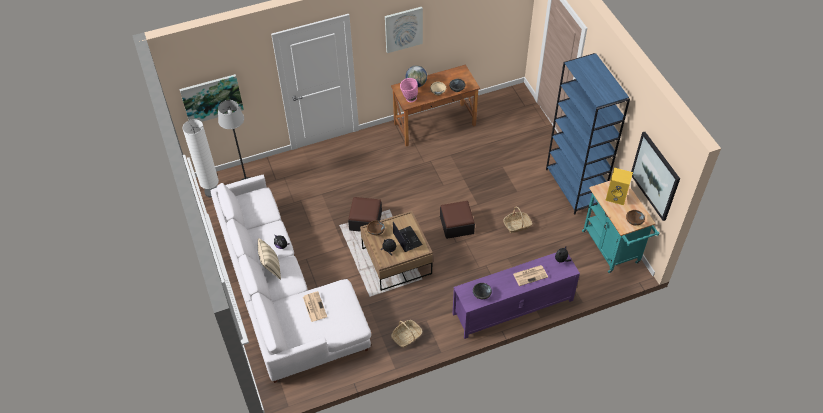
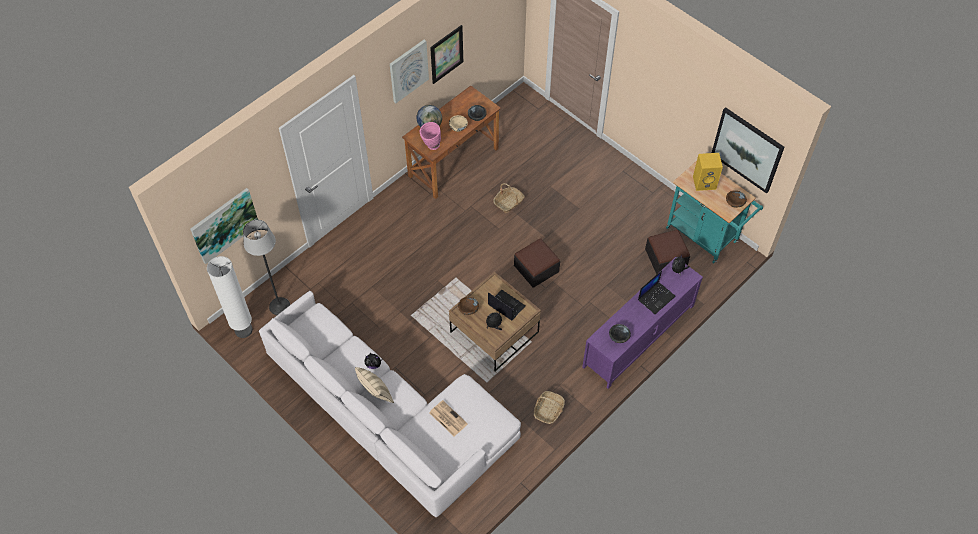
camera: 25 degrees left, 5 degrees up
(365, 220) = (436, 299): ottoman -> ottoman (666, 258)
(444, 28) = (446, 54): none -> picture
(517, 225) = (598, 245): basket -> basket (508, 202)
(530, 275) = (656, 297): newspaper -> laptop
(574, 187) = (634, 182): blue bookcase -> none

